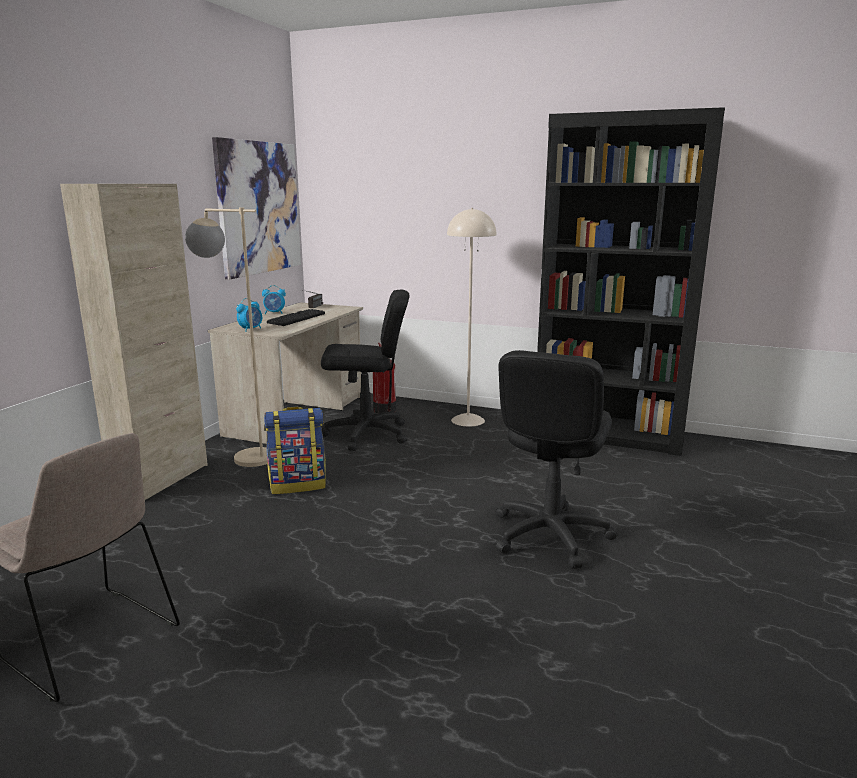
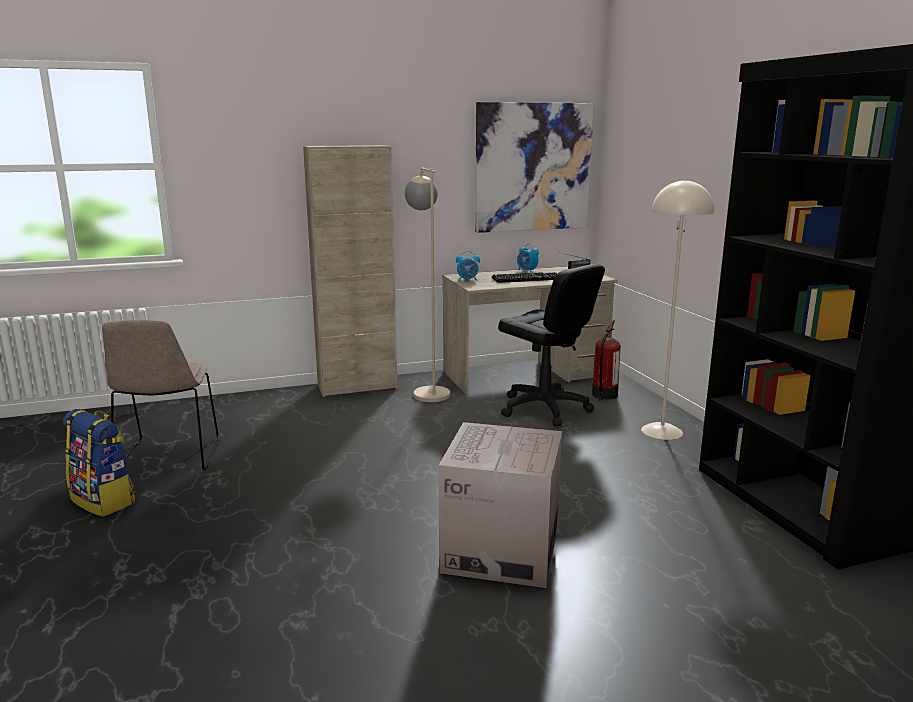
camera: 50 degrees right, 0 degrees up
(298, 484) = (418, 424): backpack -> backpack (104, 501)
(549, 535) = (501, 550): black office chair -> cardboard box

